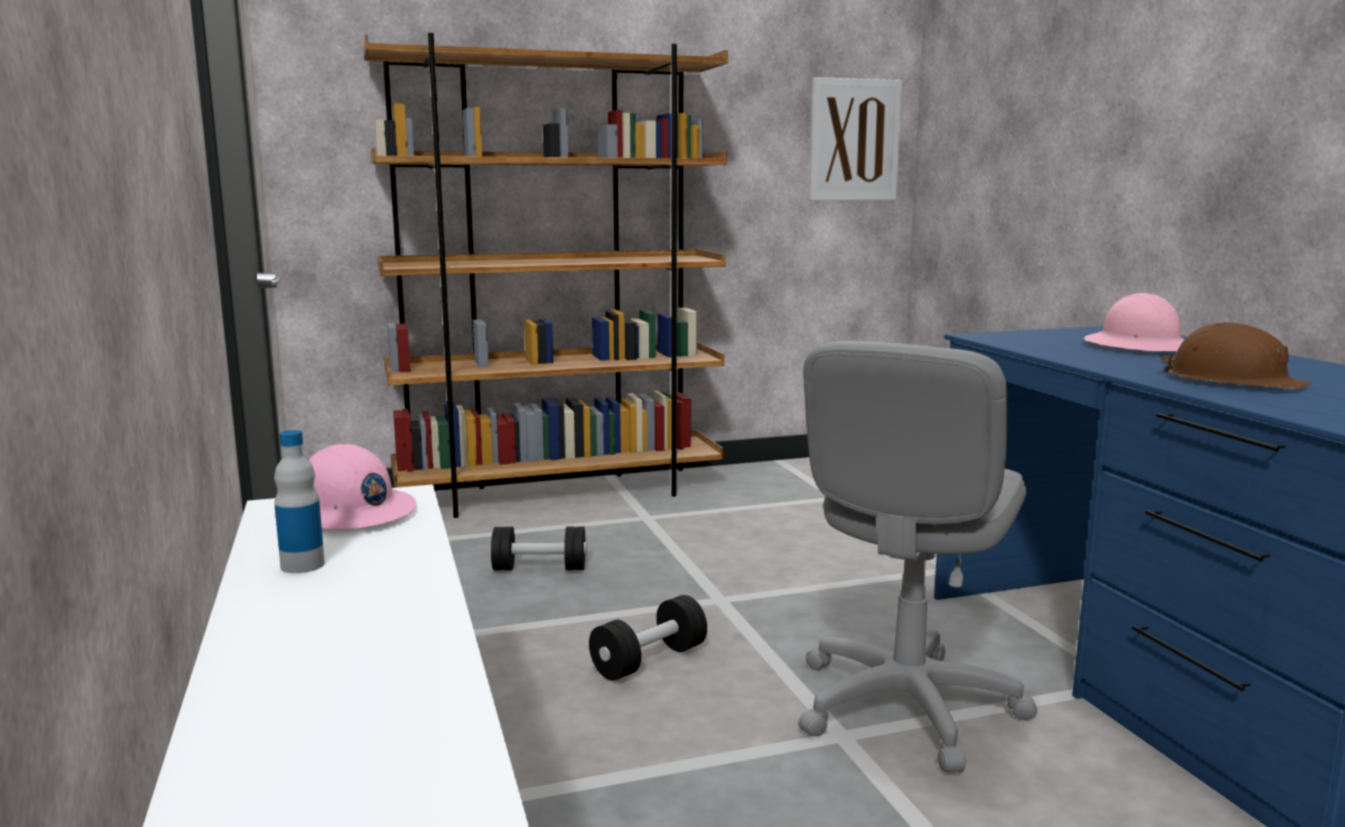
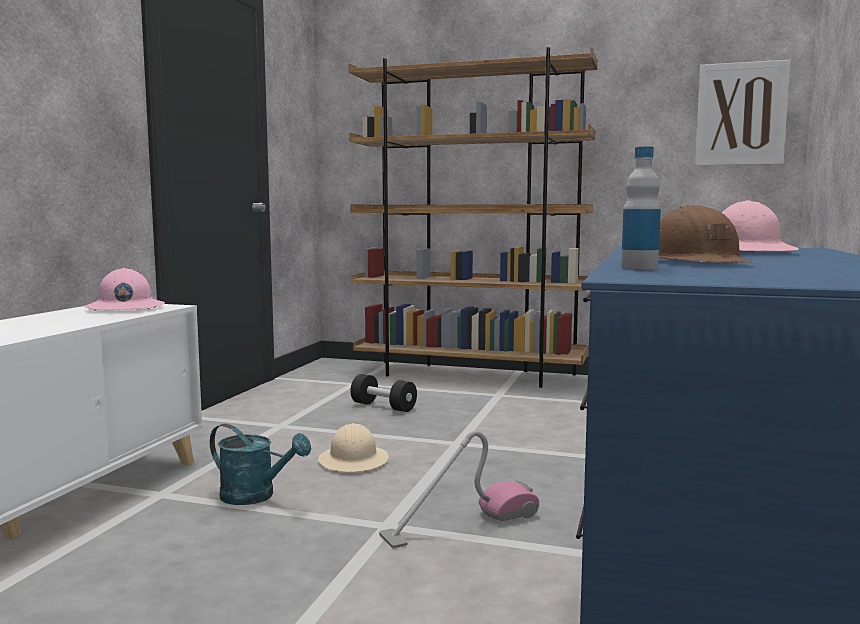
camera: 35 degrees right, 5 degrees down
(302, 565) = (48, 318): bottle -> bottle (639, 267)
(627, 754) = (256, 496): none -> turquoise watering can
(649, 660) = (354, 460): black dumbbell -> beige hard hat
(904, 706) = (461, 524): grey office chair -> vacuum cleaner

